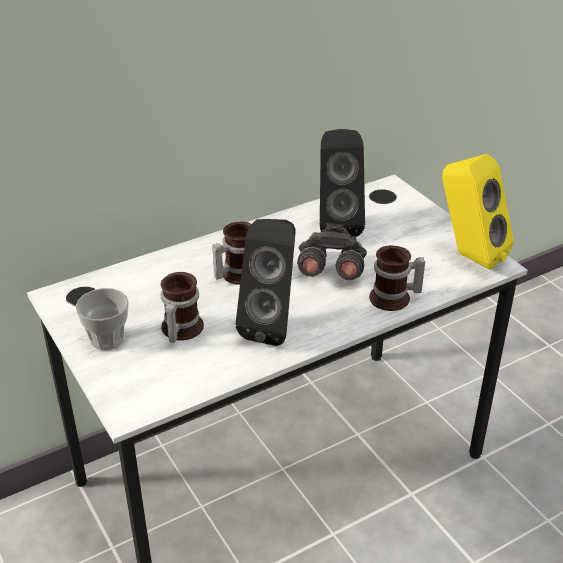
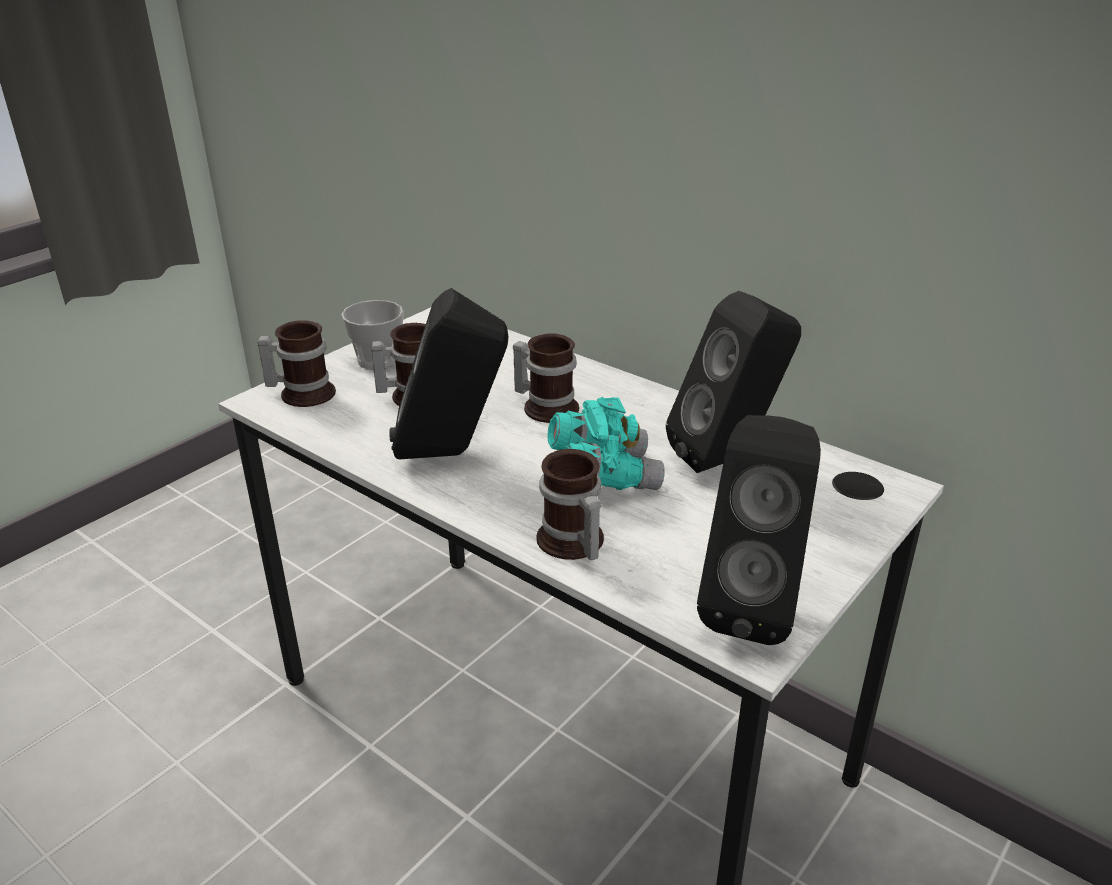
camera: 70 degrees right, 5 degrees down
(132, 386) = (303, 392): none -> mug
(331, 272) = (602, 475): grey binoculars -> turquoise binoculars
(468, 256) = (753, 606): yellow speaker -> black speaker

